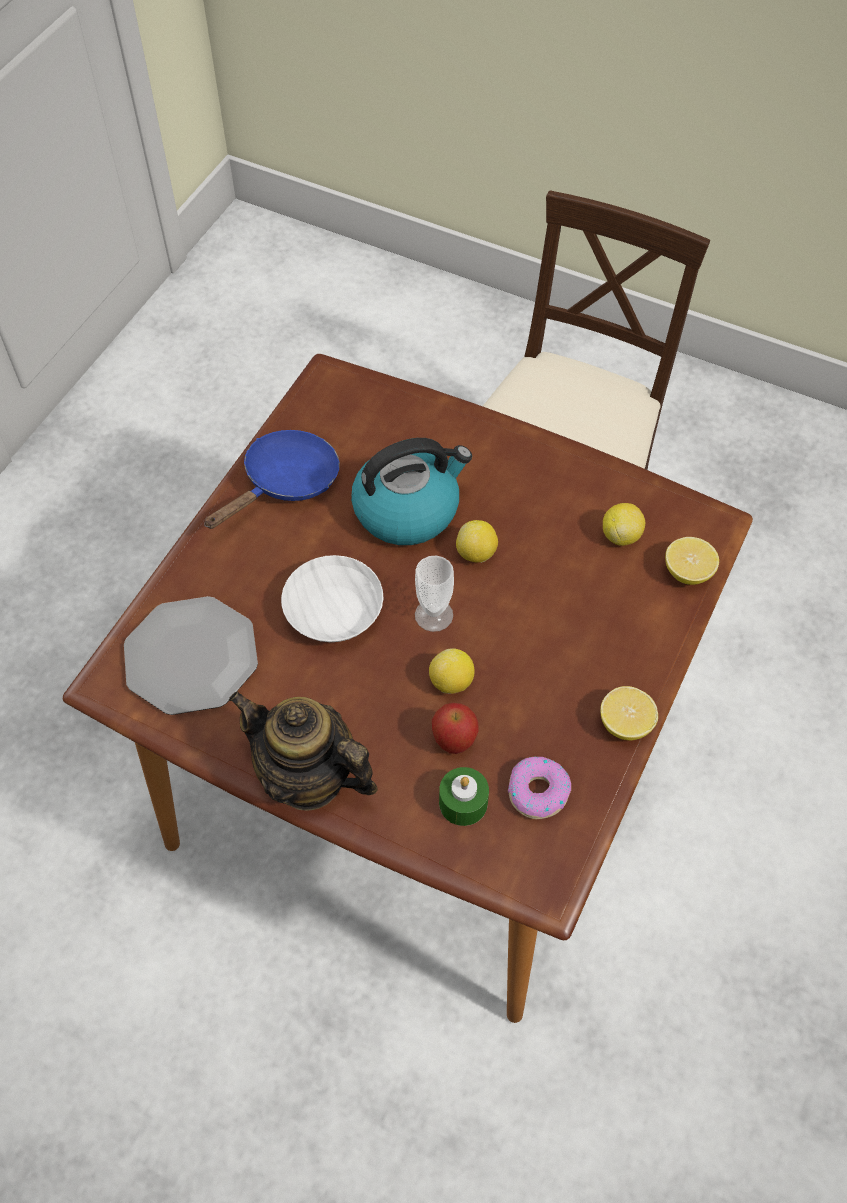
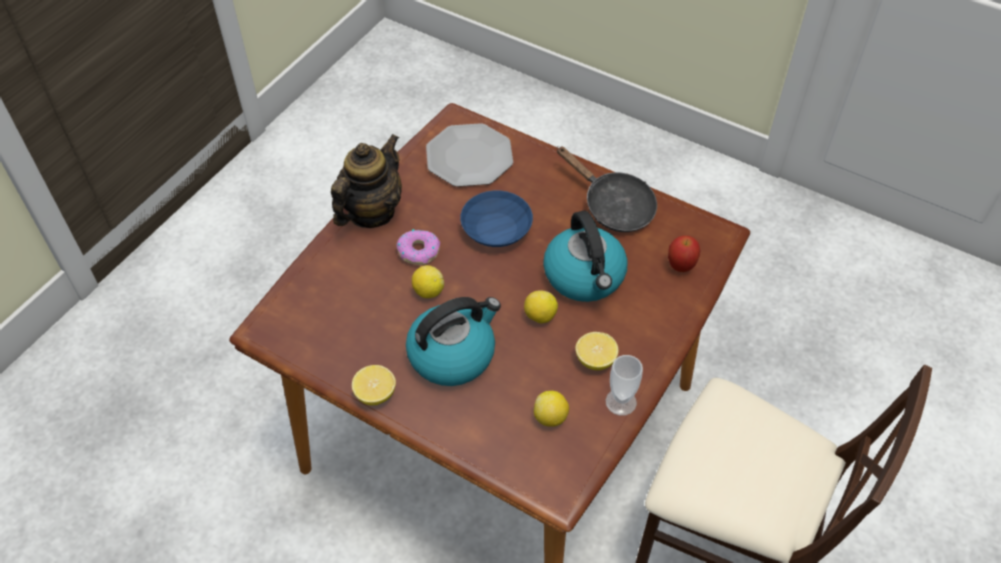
camera: 95 degrees right, 5 degrees down
(285, 483) = (613, 206): blue frying pan -> black frying pan
(335, 613) = (494, 230): white bowl -> blue bowl
(434, 615) = (486, 285): cup -> cup (621, 402)
(454, 742) = (381, 289): apple -> apple (680, 266)
(463, 803) = (335, 290): green candle -> none
(537, 791) = (333, 333): donut -> donut (418, 251)
(549, 643) = (453, 354): none -> kettle
(687, 572) = (508, 462): lemon -> lemon (595, 360)

